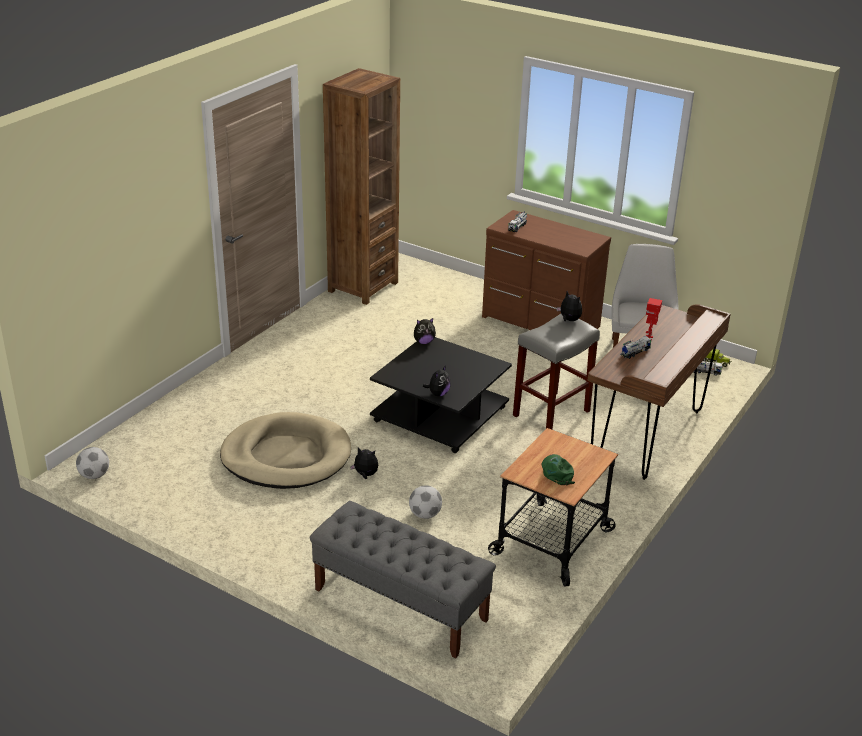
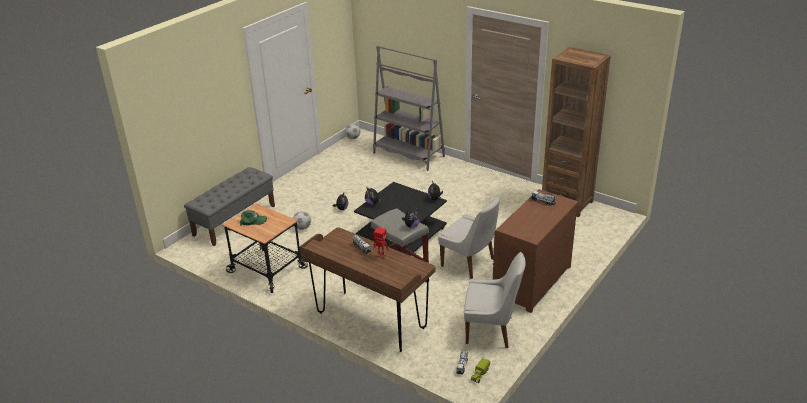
camera: 95 degrees right, 0 degrees up
(188, 409) = (408, 155): none -> grey bookcase
(286, 456) = (362, 185): beige dog bed -> none
(508, 361) = (469, 263): none -> white chair

